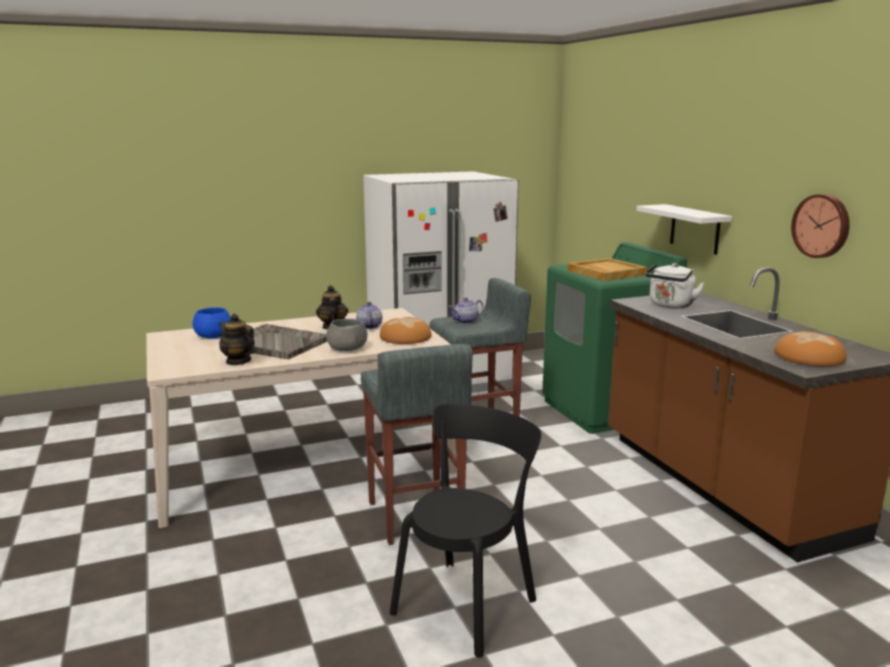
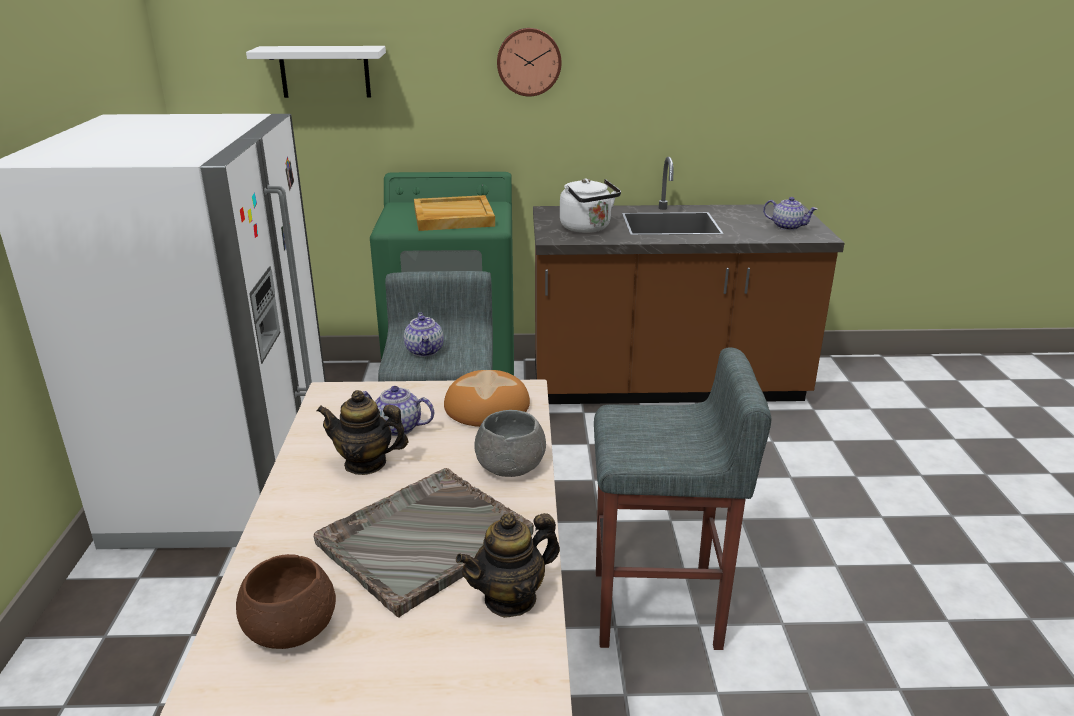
camera: 70 degrees left, 10 degrees up
(213, 336) = (291, 627): blue bowl -> brown bowl
(467, 602) = (856, 609): black chair -> none
(695, 229) = (511, 135): white shelf -> white shelf (325, 71)
(809, 357) = (788, 227): bread -> teapot
(822, 226) = (694, 104): wall clock -> wall clock (529, 62)

